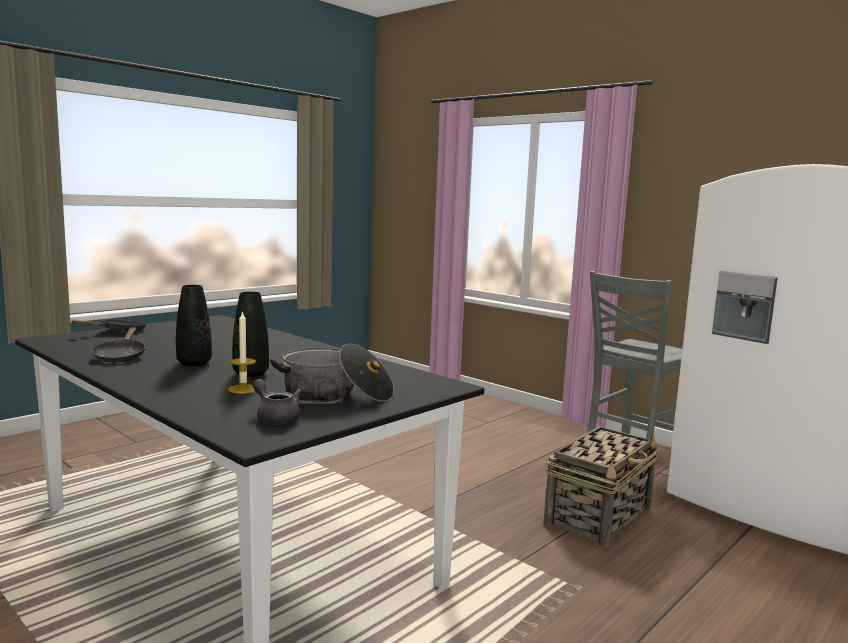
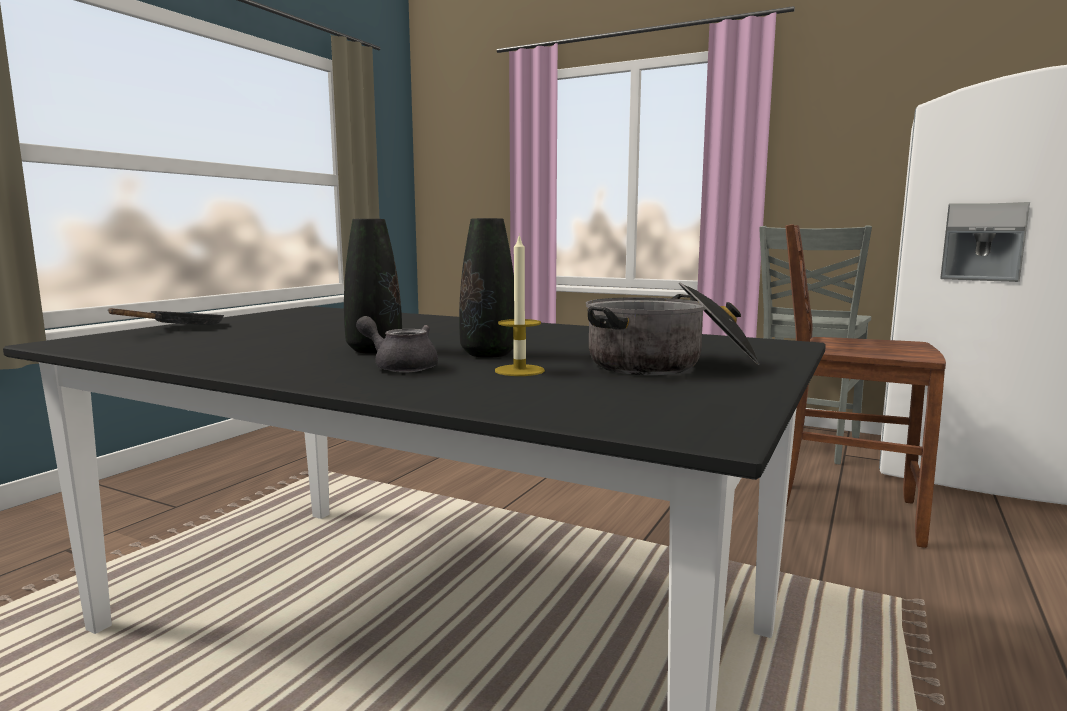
camera: 15 degrees left, 0 degrees up
(120, 356) = (235, 351): black frying pan -> none
(276, 417) = (659, 398): grey teapot -> grey teapot (400, 367)
(599, 516) = (841, 510): basket -> brown chair

